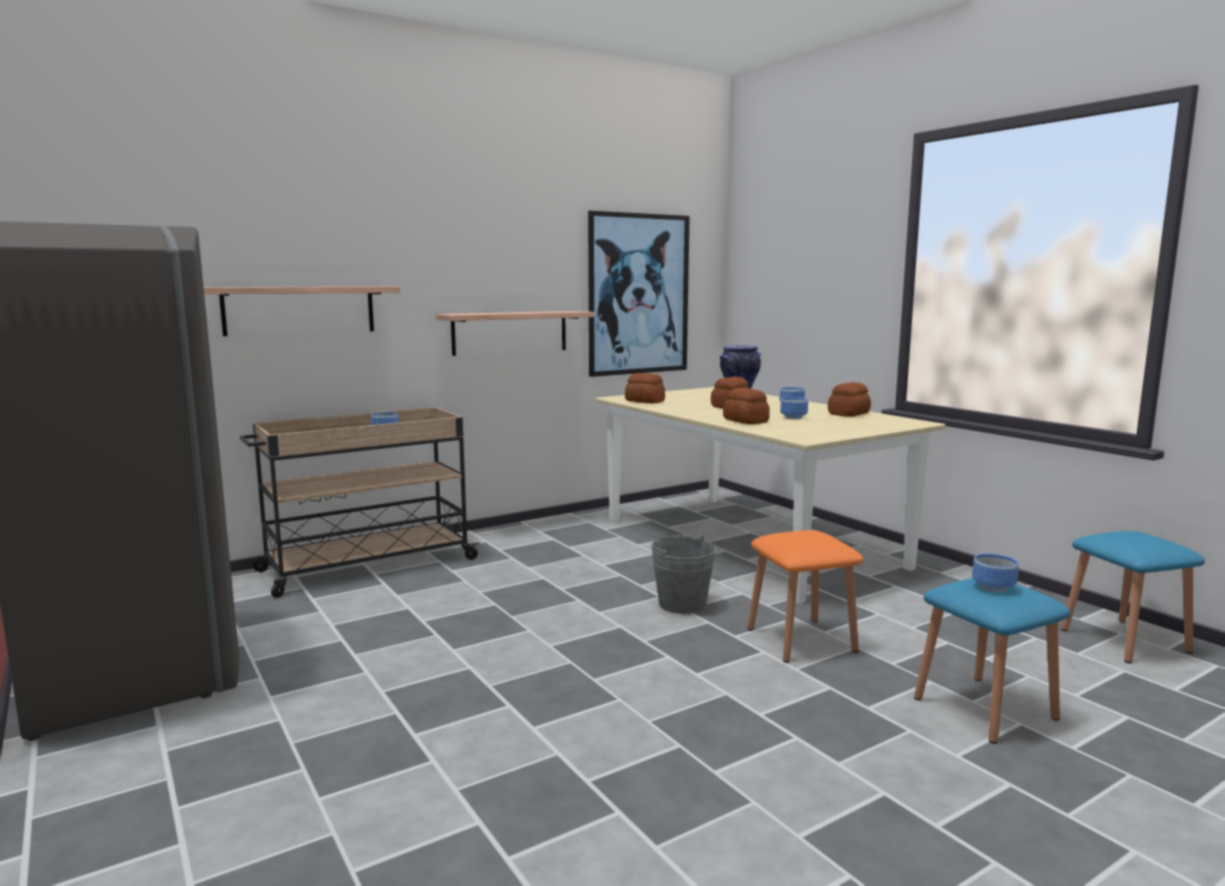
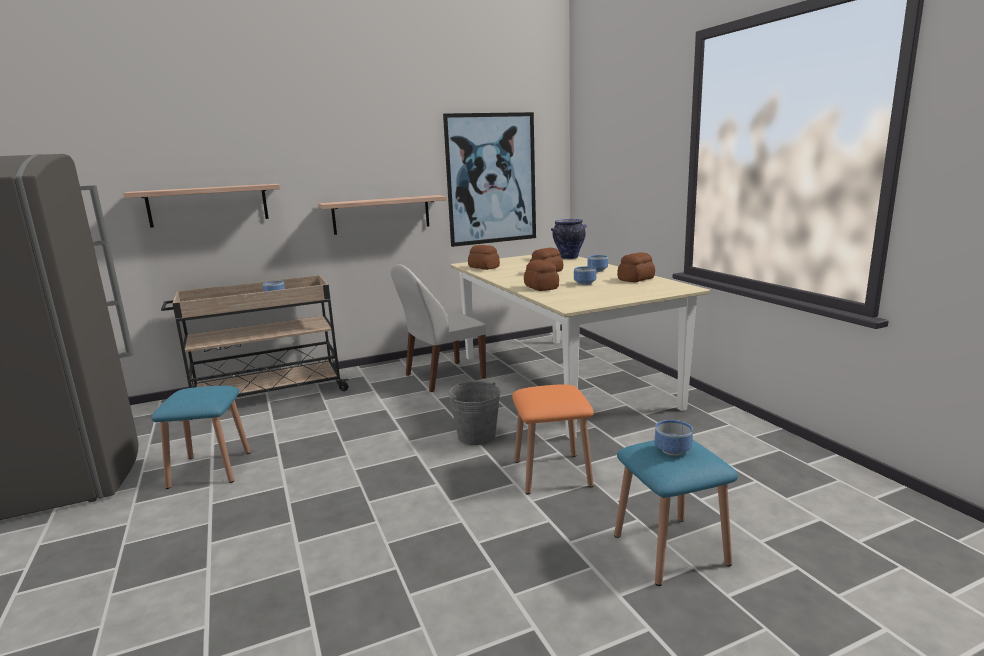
camera: 10 degrees right, 5 degrees up
(593, 541) = (442, 377): none -> white chair
(1124, 640) = (838, 487): blue stool -> blue stool (210, 469)

